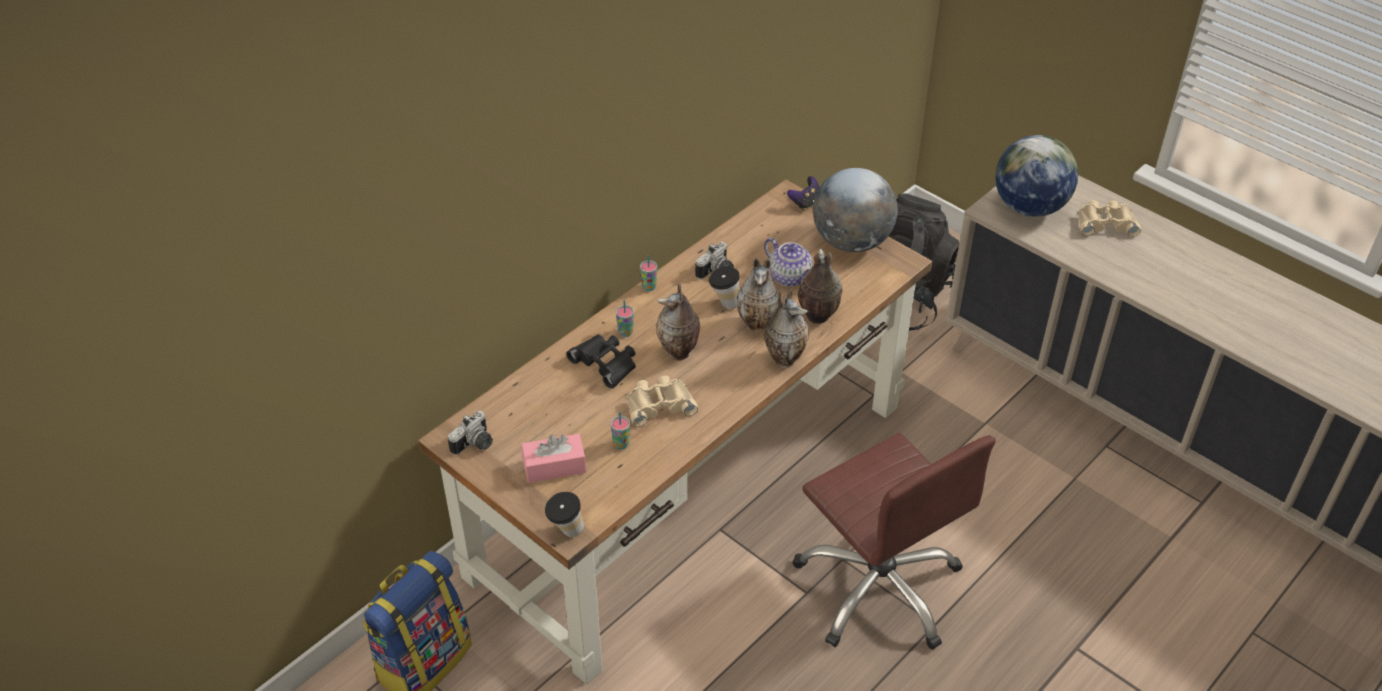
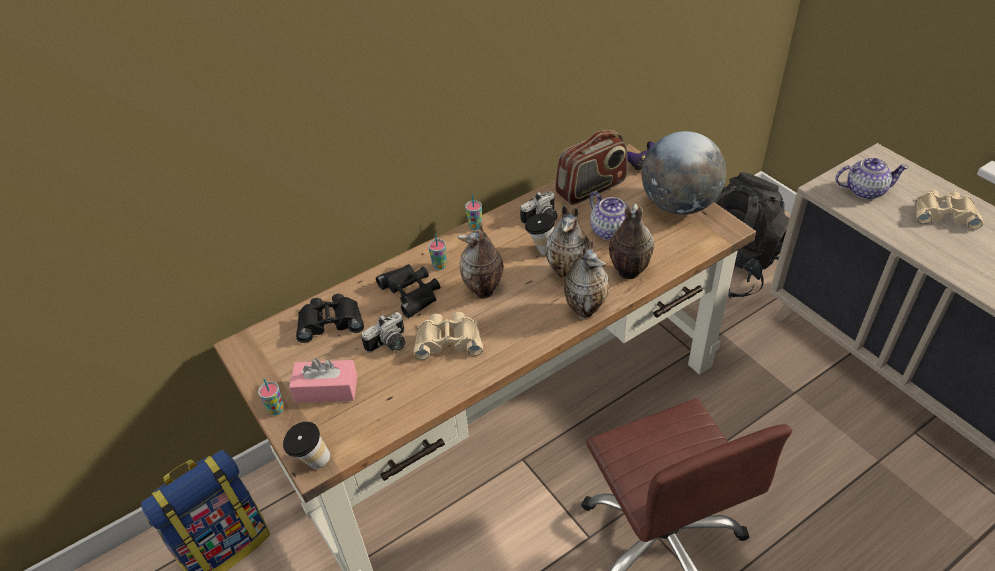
camera: 15 degrees right, 0 degrees up
(475, 445) = (262, 356): camera -> camera (389, 345)
(532, 402) = (330, 321): none -> black binoculars
(621, 444) = (398, 375): cup -> cup (276, 409)
(759, 233) = (591, 188): none -> radio
(1029, 207) = (864, 190): globe -> teapot

